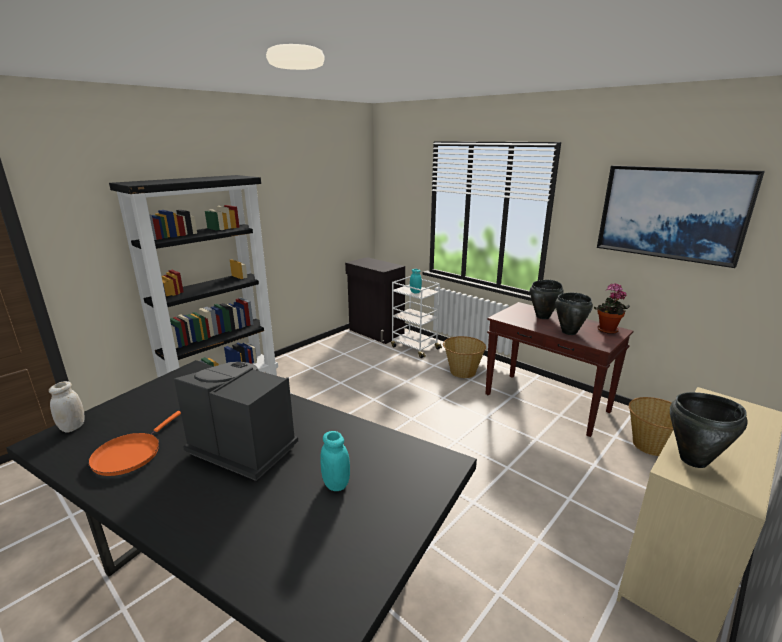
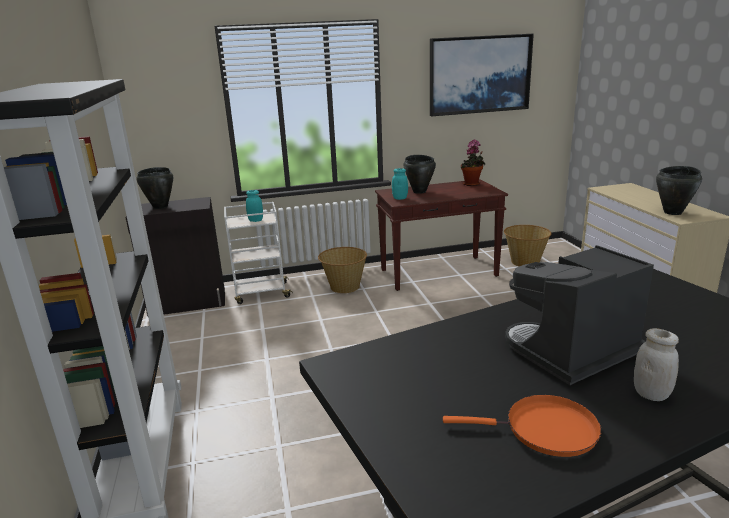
camera: 55 degrees left, 0 degrees up
(73, 427) = (427, 485): white jar -> white jar (651, 394)
(130, 454) = (545, 430): orange frying pan -> orange frying pan turned 45 degrees counterclockwise
(336, 484) = (658, 318): turquoise jar -> turquoise jar (400, 198)
(568, 332) = (460, 193): black cooking pot -> black cooking pot (160, 207)

